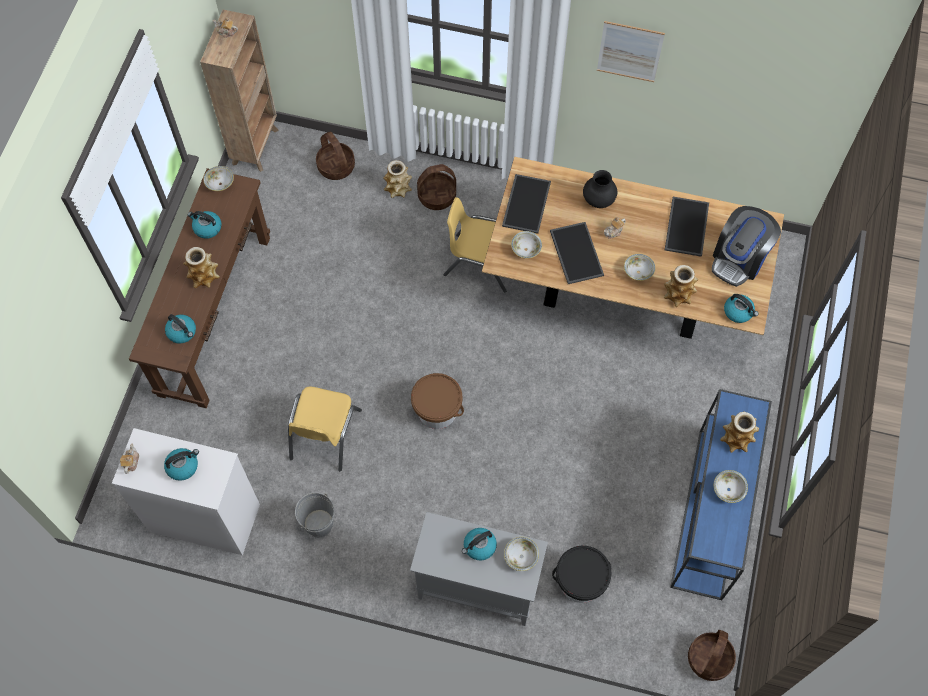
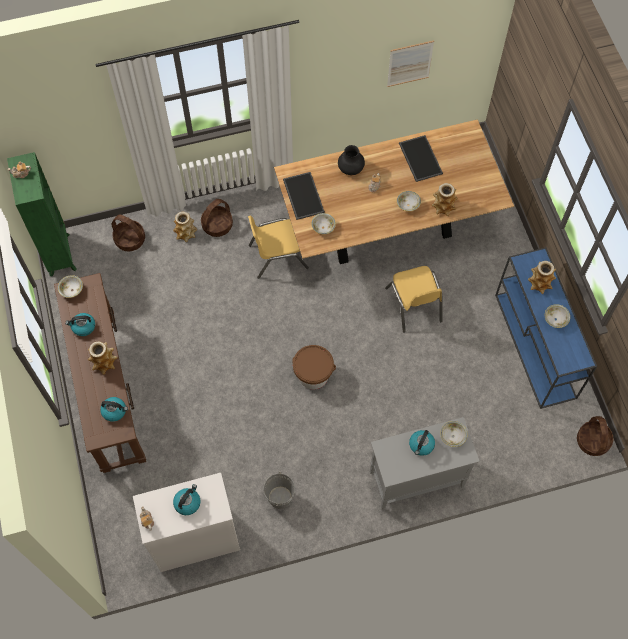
camera: 30 degrees left, 0 degrees up
(256, 145) = (59, 253): brown bookcase -> green bookcase
(324, 434) = (244, 434): yellow chair -> yellow chair (414, 305)
(575, 252) = (358, 213): tray -> none
(580, 582) = (481, 438): black bucket -> none
(630, 51) = (335, 52): picture -> picture (409, 63)
(738, 312) = (489, 199): kettle -> none
(739, 258) = (467, 163): coffee machine -> none

